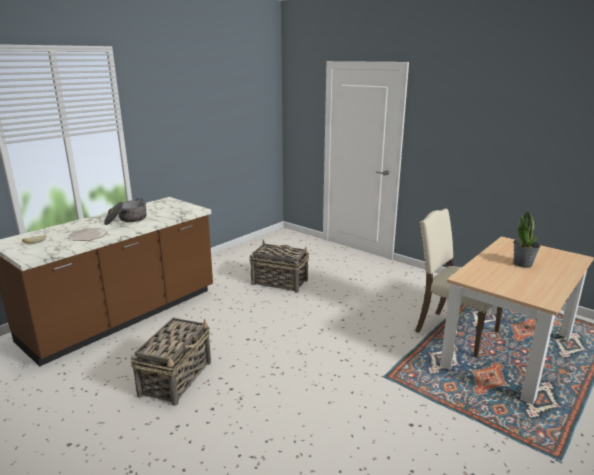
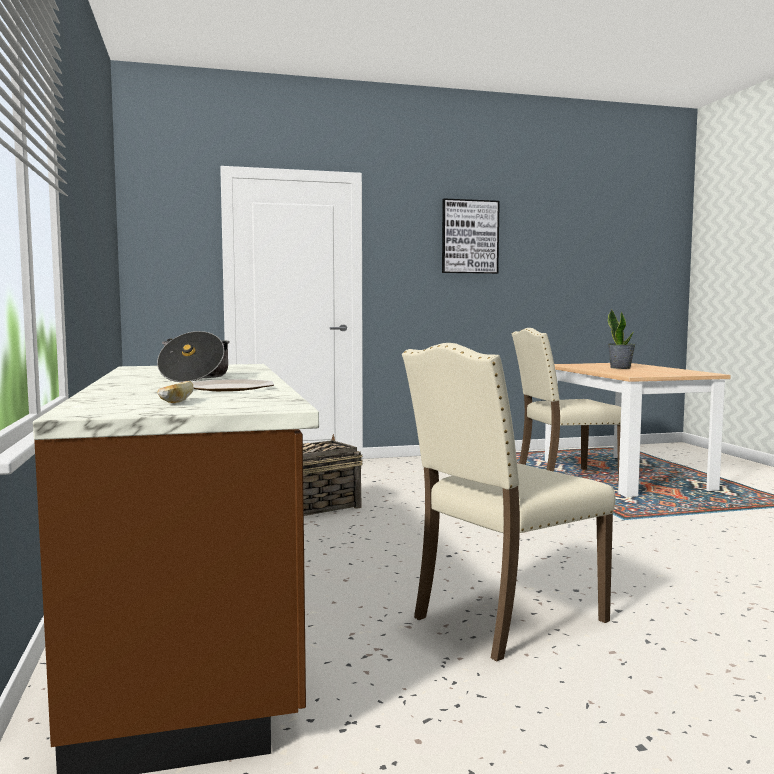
camera: 55 degrees left, 15 degrees down
(176, 378) = (504, 618): basket -> beige chair
(488, 114) = (469, 237): none -> picture

